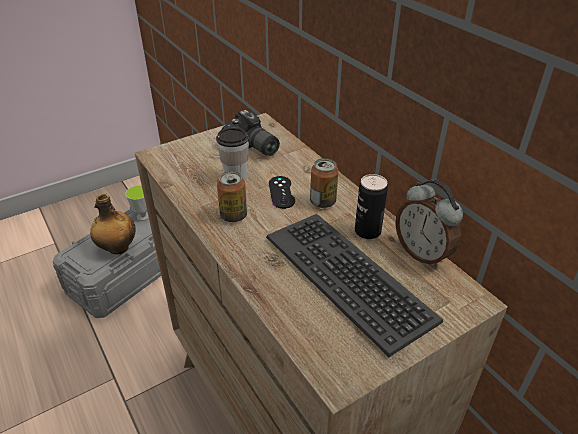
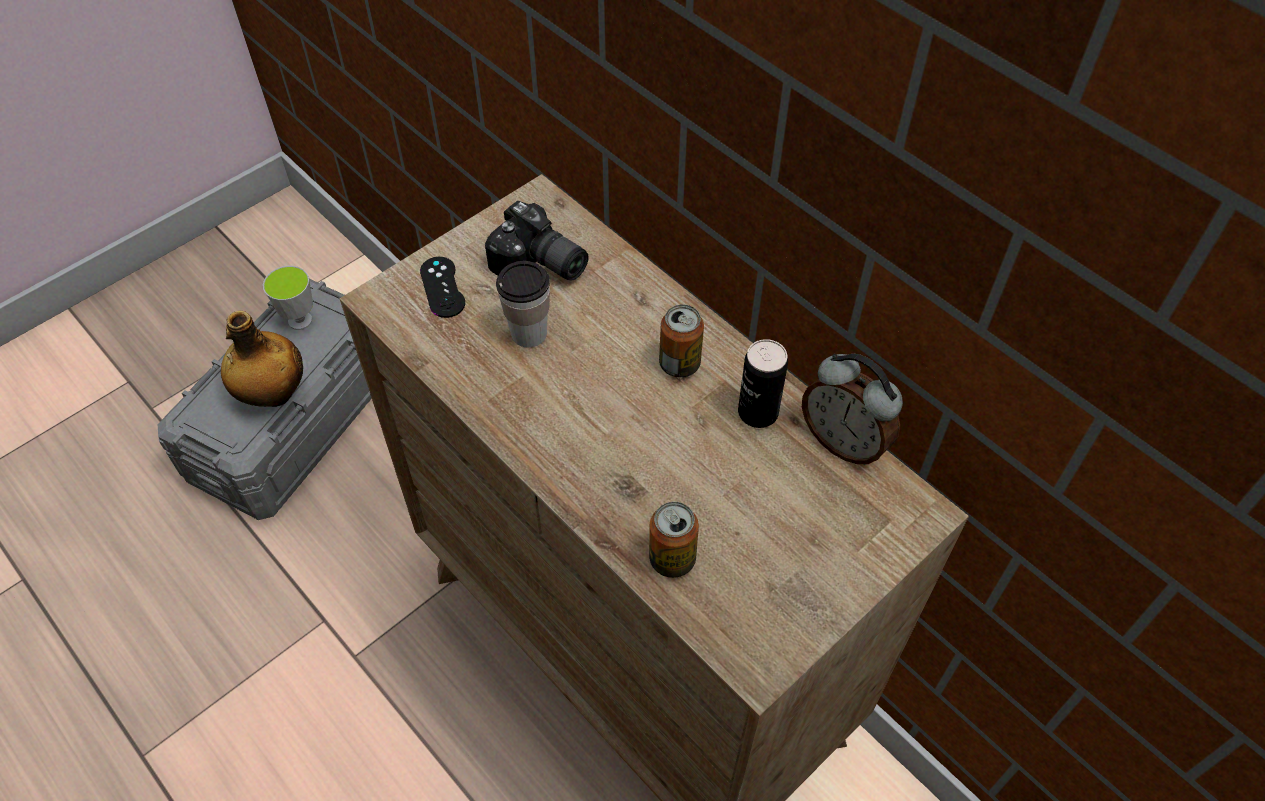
camera: 10 degrees left, 15 degrees up
(233, 216) = (546, 412): can -> can (672, 559)
(281, 192) = (610, 353): black game controller -> black game controller (442, 287)
(348, 277) = (743, 500): keyboard -> none

